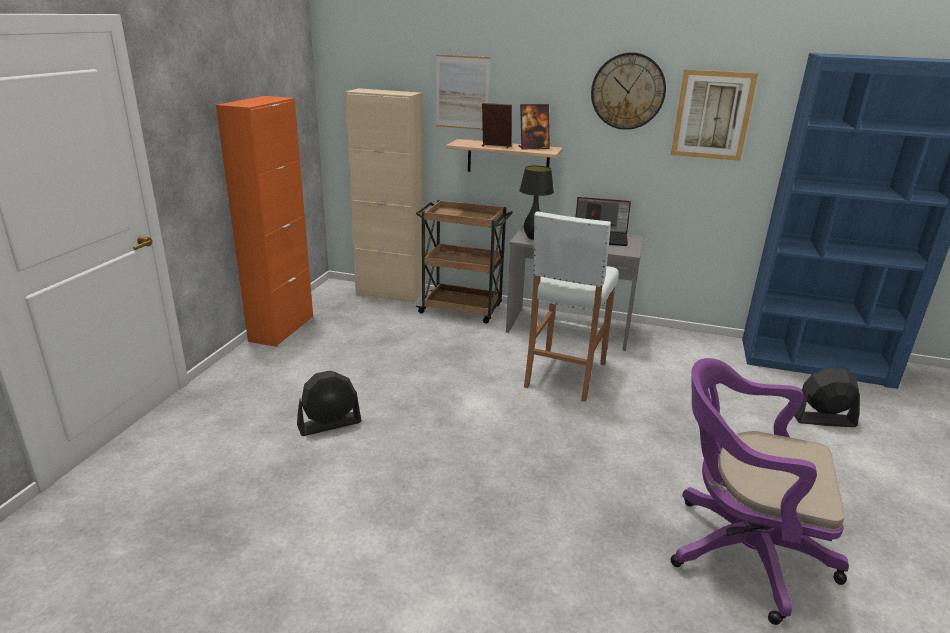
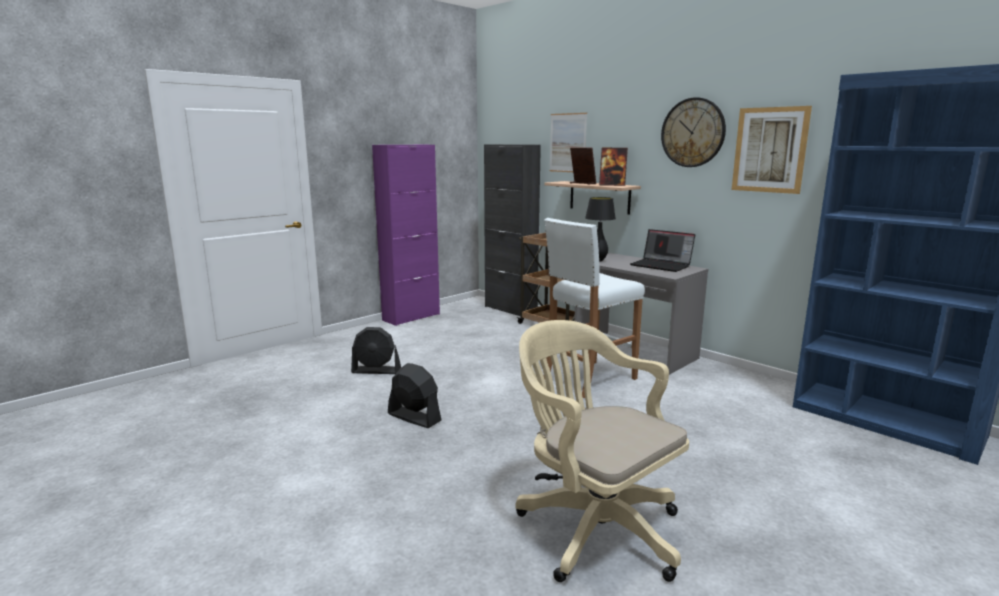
camera: 30 degrees right, 10 degrees down
(282, 329) = (411, 317): orange cabinet -> purple cabinet
(389, 293) = (510, 309): beige cabinet -> black cabinet
(738, 551) = (593, 526): purple office chair -> beige office chair
(823, 419) = (829, 465): black fan -> black fan (414, 417)

